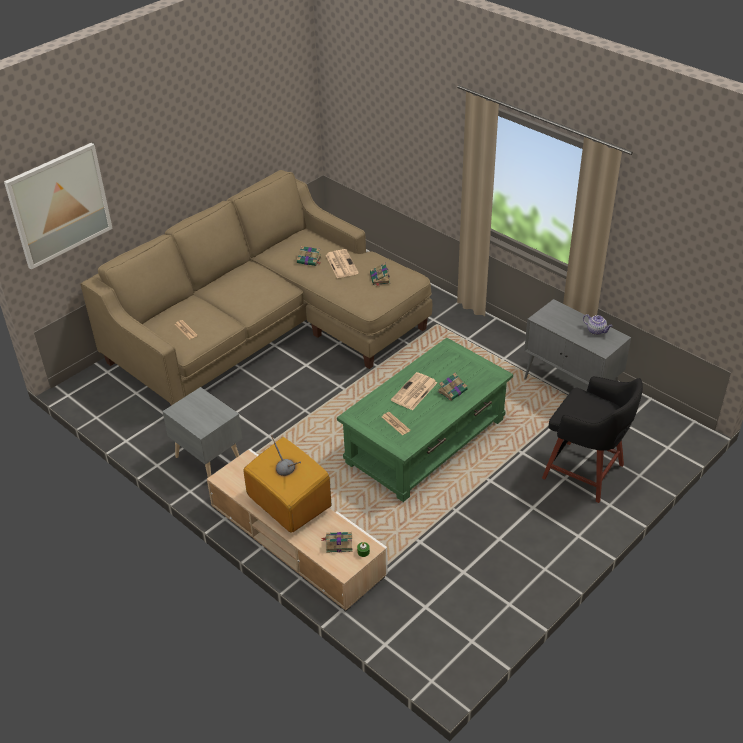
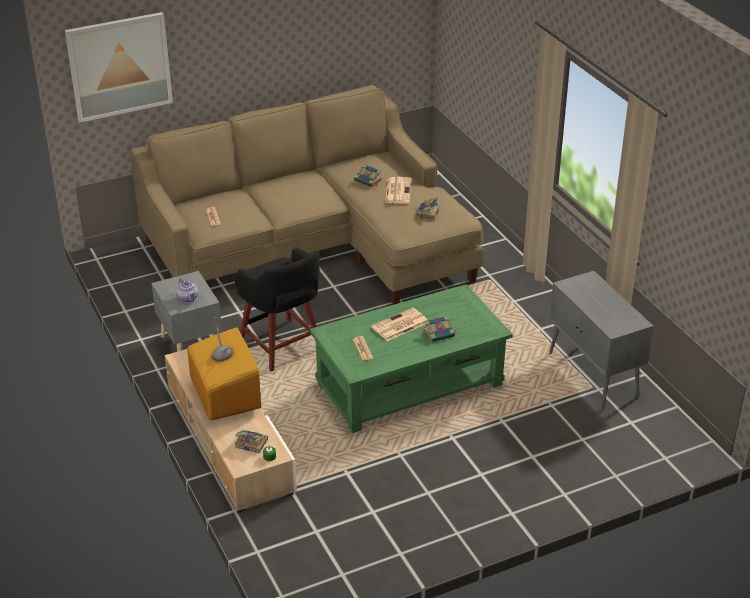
camera: 20 degrees right, 5 degrees down
(585, 473) = (557, 458): black stool -> black stool (281, 347)
(596, 331) = (619, 311): teapot -> teapot (188, 298)

